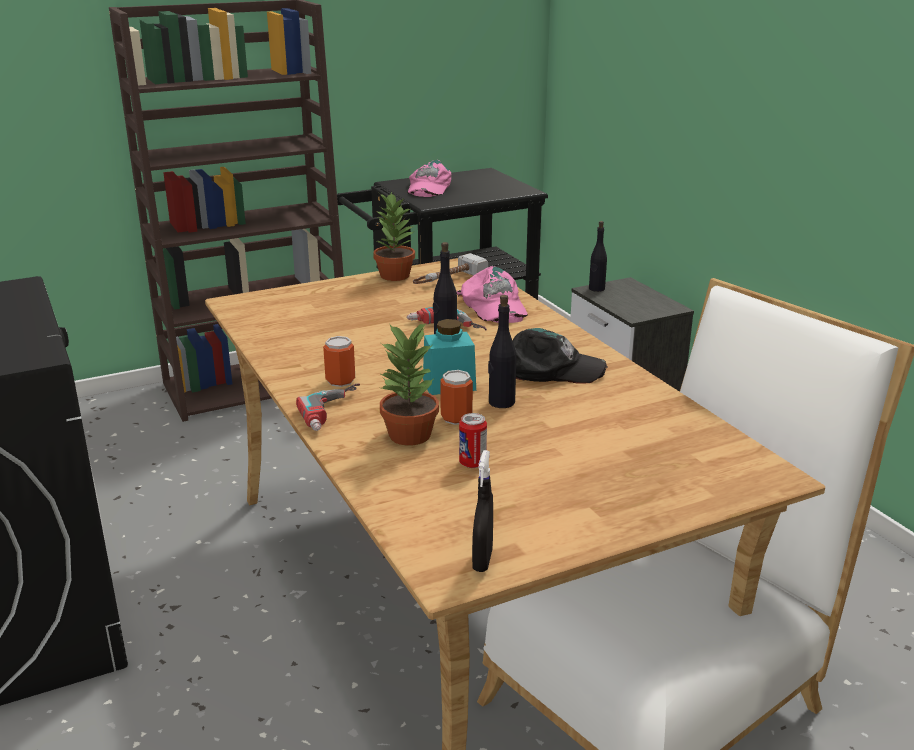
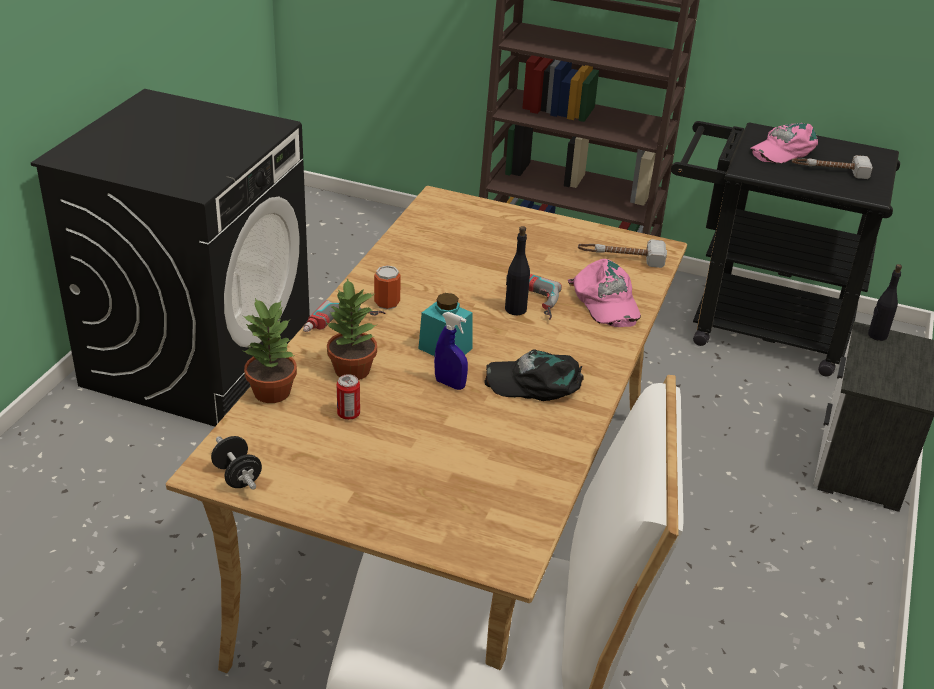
camera: 45 degrees right, 10 degrees up
(394, 275) = (588, 231): potted plant -> potted plant (272, 391)
(456, 418) = (401, 376): can -> none
(477, 188) = (829, 170): none -> hammer
(482, 560) = (237, 476): black spray bottle -> black dumbbell
(493, 306) = (605, 301): pink cap -> pink cap turned 45 degrees counterclockwise
(501, 402) = (450, 384): black bottle -> blue spray bottle
(553, 370) = (535, 382): black cap -> black cap turned 135 degrees clockwise

